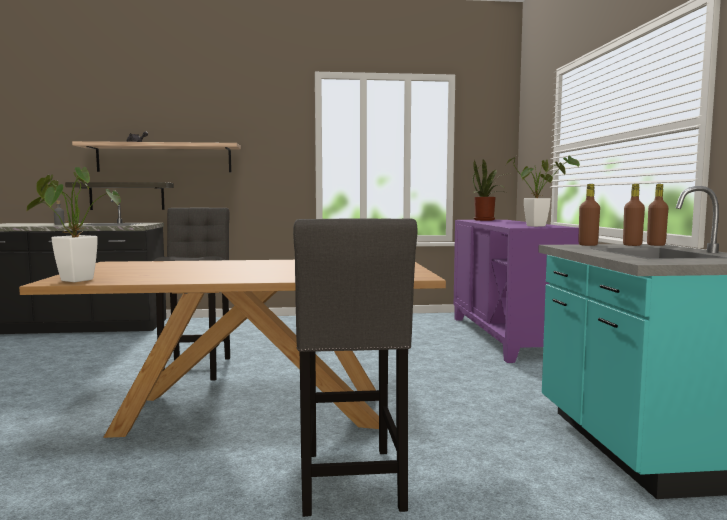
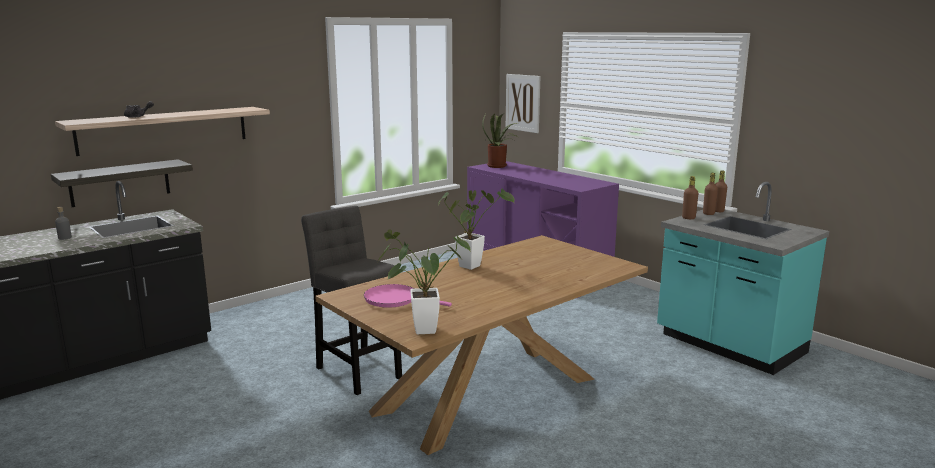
camera: 35 degrees left, 10 degrees up
(133, 268) = (395, 300): none -> pink frying pan
(351, 484) = (641, 422): grey stool -> none
(530, 158) = (523, 103): none -> picture
(540, 226) = (585, 182): potted plant -> potted plant (473, 265)

